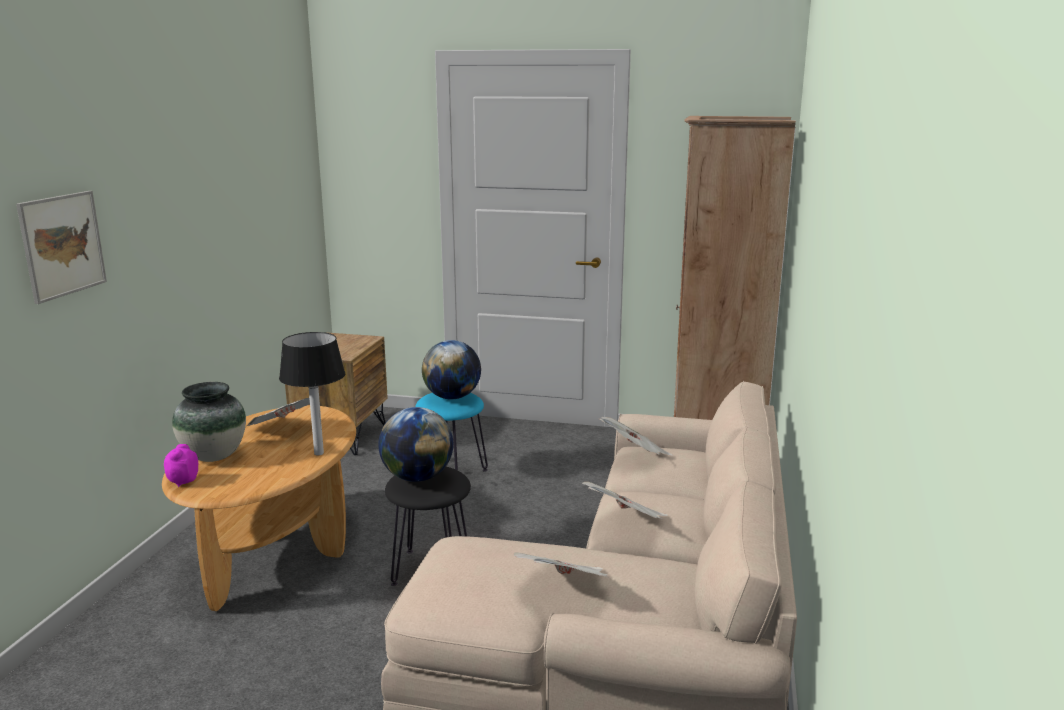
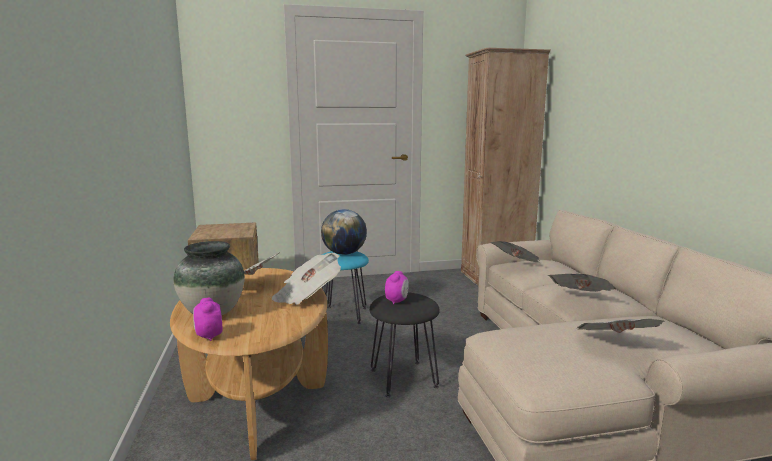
camera: 25 degrees left, 5 degrees down
(62, 245) = (71, 87): picture -> none
(318, 453) = (307, 296): table lamp -> newspaper
(417, 477) = (397, 301): globe -> alarm clock

